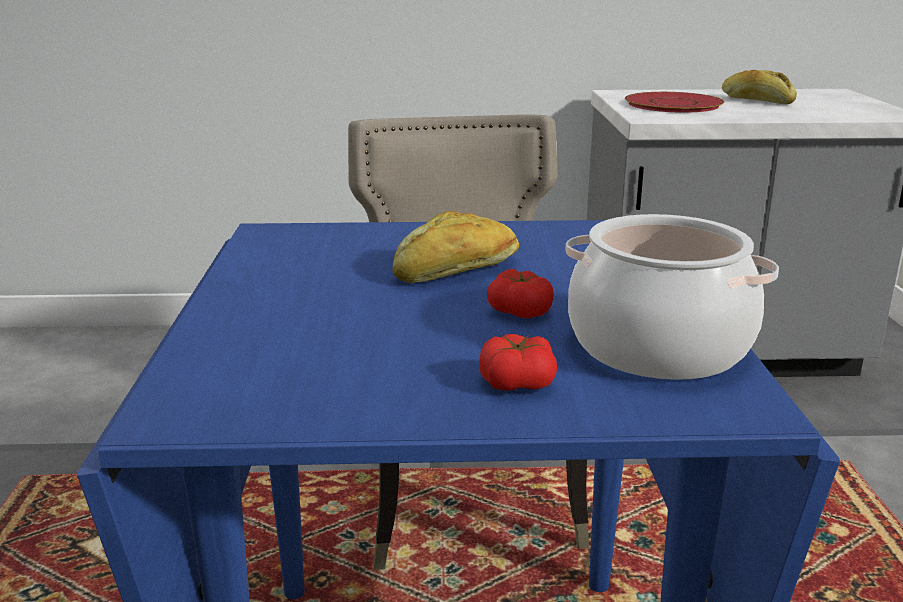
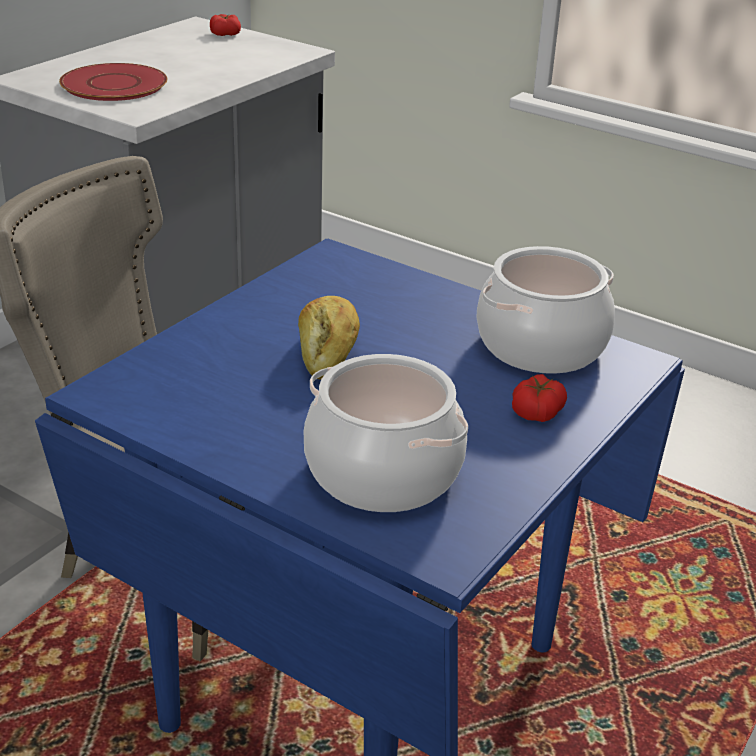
camera: 55 degrees left, 10 degrees up
(287, 347) = (384, 472): none -> cooking pot
(520, 311) = (433, 362): tomato -> tomato (225, 34)
(756, 100) = (168, 57): bread -> none

